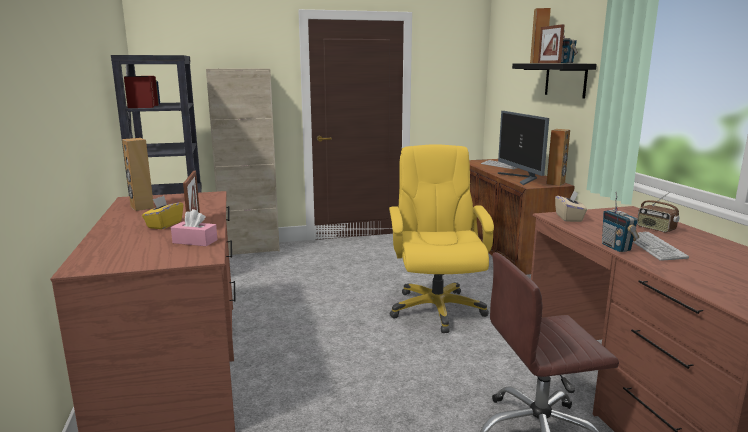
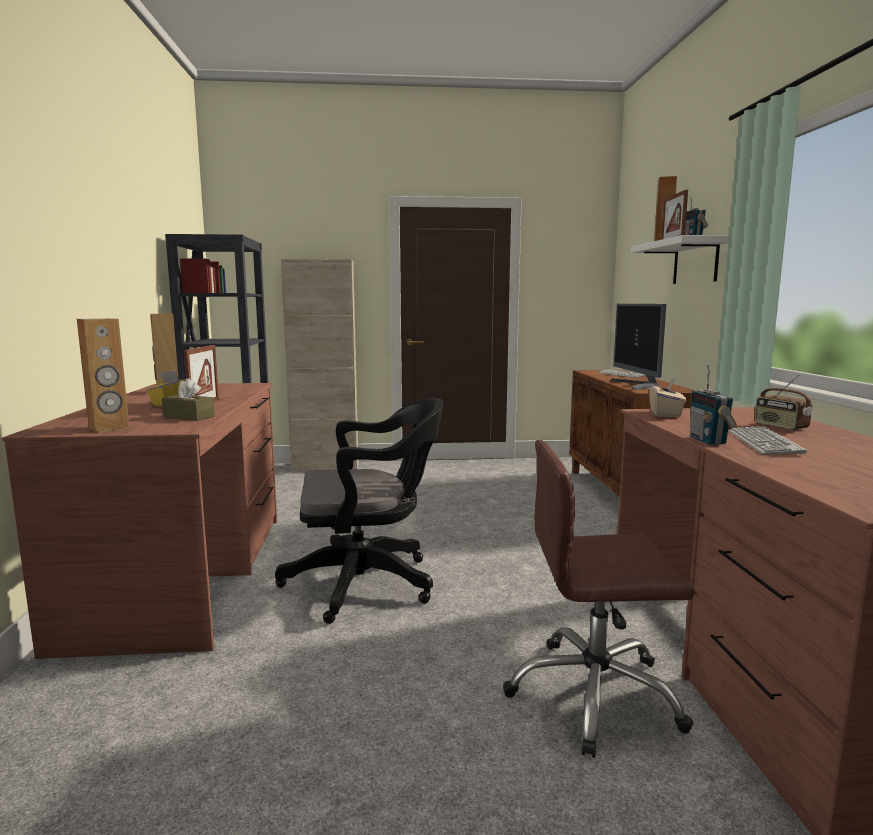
camera: 10 degrees right, 5 degrees down
(195, 241) = (189, 417): pink tissue box -> brown tissue box
(335, 359) = (368, 583): none -> black office chair
(436, 309) = (516, 538): yellow office chair -> none
(556, 183) = (680, 390): brown speaker -> brown speaker (109, 428)
(565, 80) = (695, 262): black shelf -> white shelf

